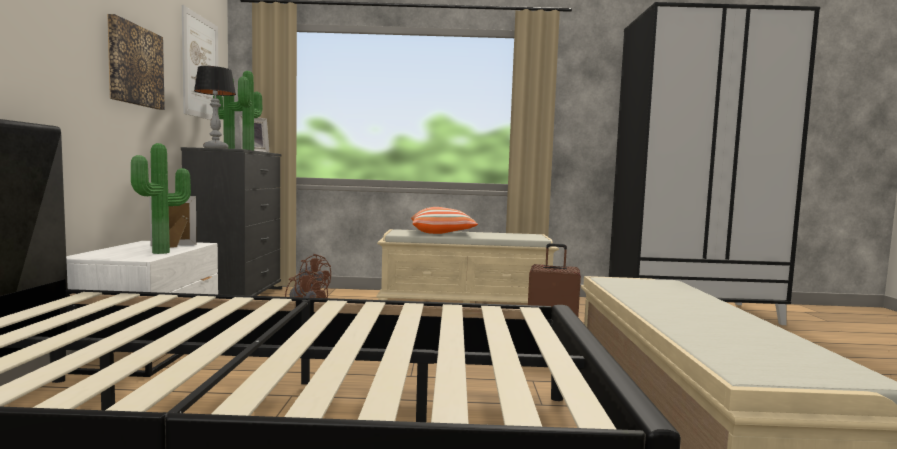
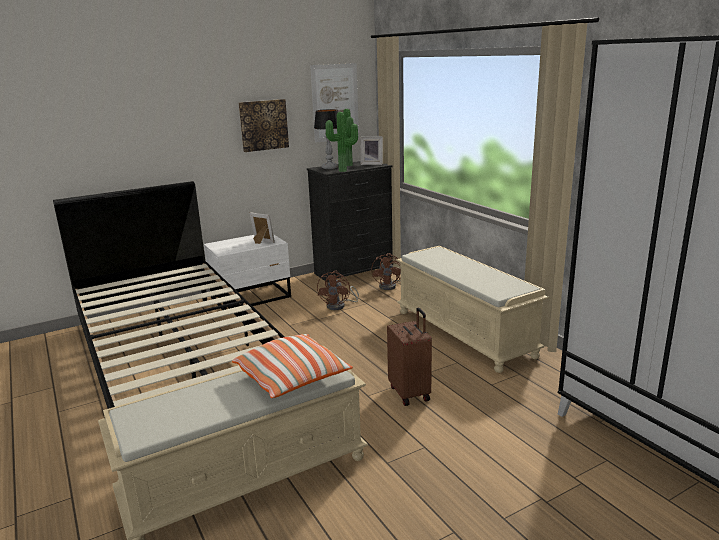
camera: 60 degrees right, 15 degrees up
(164, 252) = (241, 248): potted plant -> none
(442, 233) = (451, 263): pillow -> pillow (293, 379)

